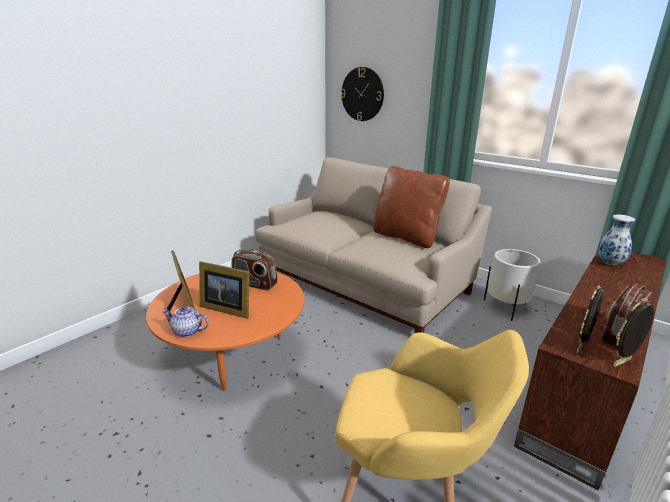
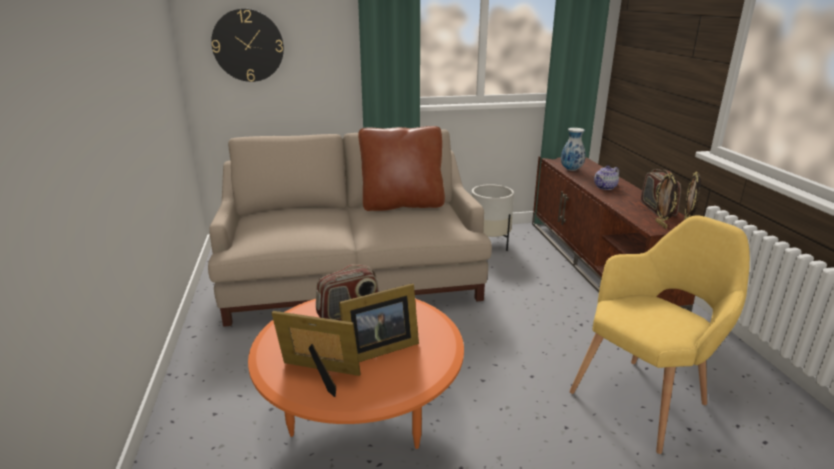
camera: 50 degrees left, 0 degrees up
(187, 331) = (394, 392): teapot -> teapot (605, 187)

